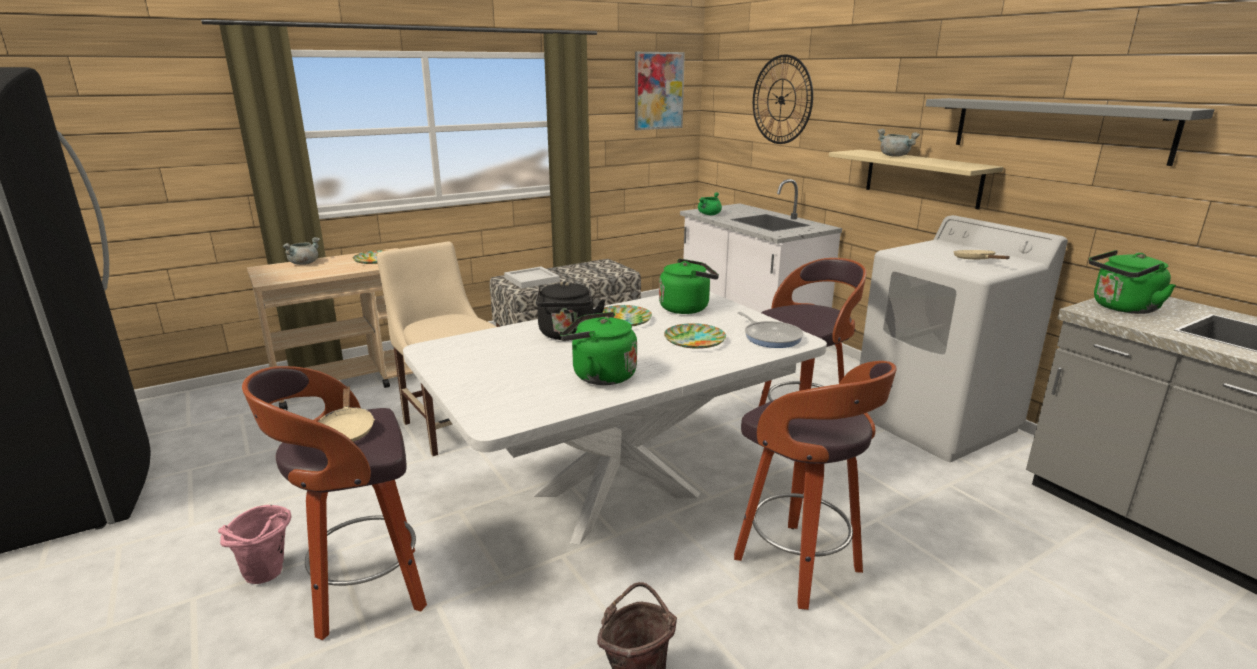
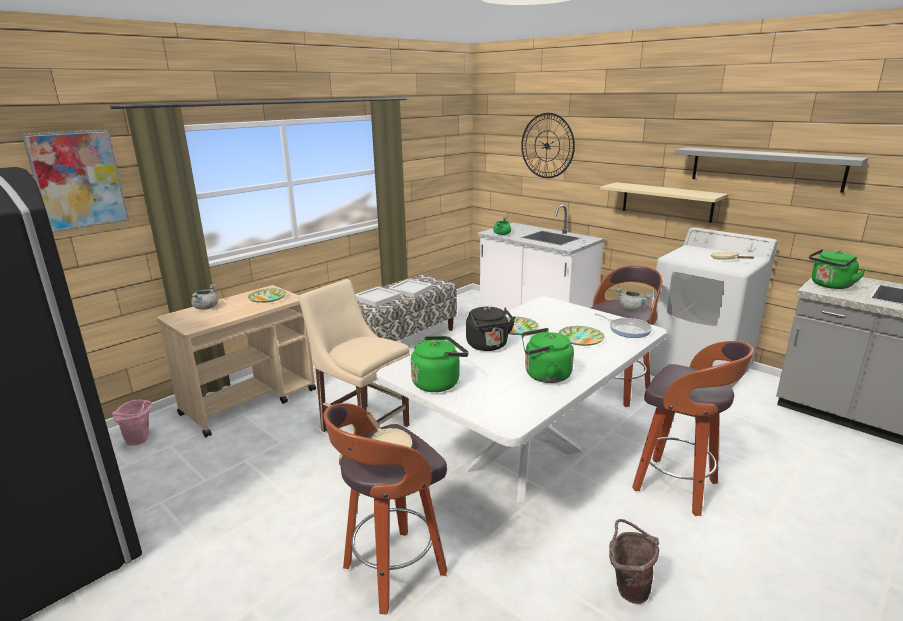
camera: 15 degrees left, 0 degrees up
(267, 576) = (303, 576): pink bucket -> pink bucket (140, 441)
(579, 274) = (411, 290): none -> white tray
(658, 91) = (445, 139): picture -> picture (78, 180)
(687, 308) = (551, 313): green kettle -> green kettle (438, 382)
(895, 156) = (649, 188): grey cooking pot -> grey cooking pot (631, 309)

